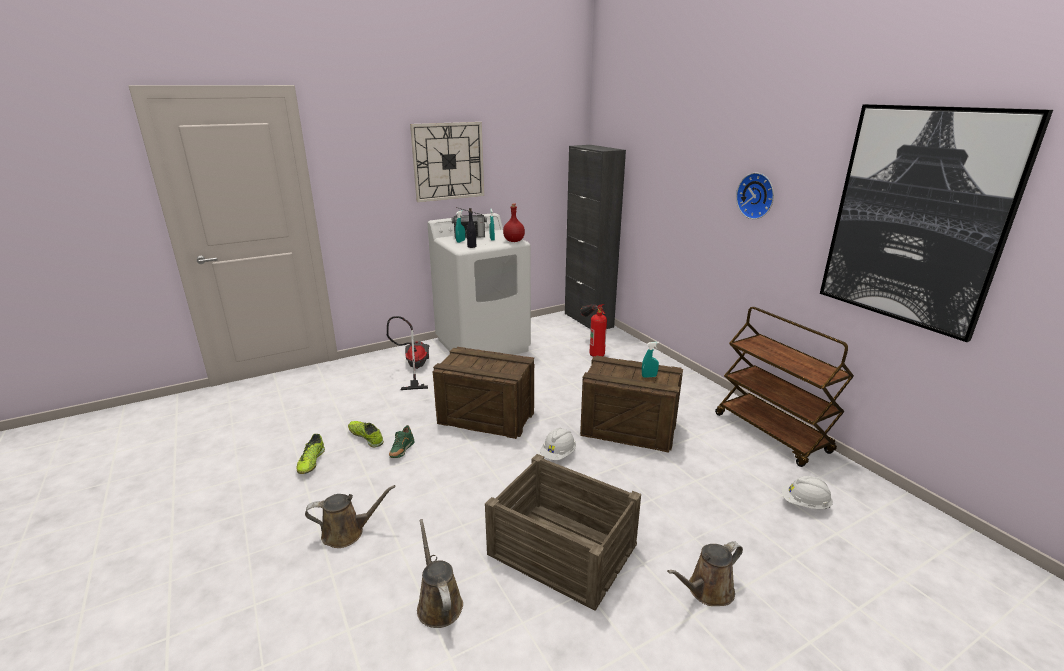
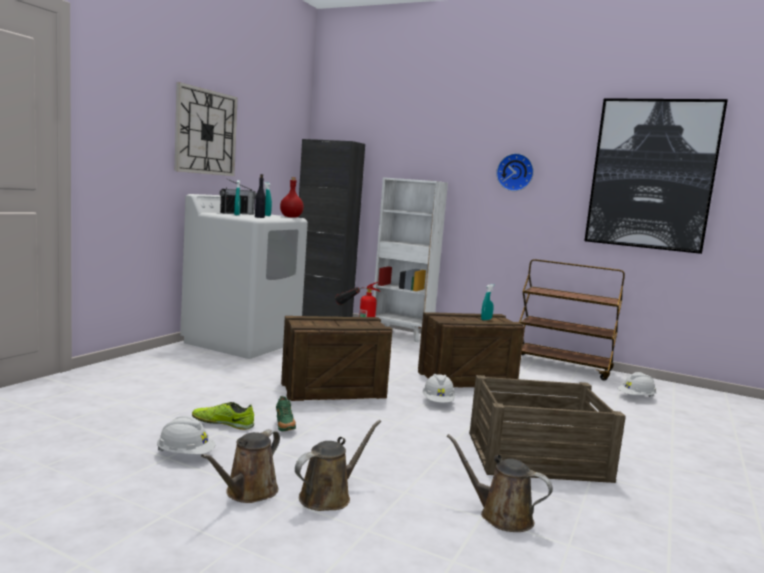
camera: 35 degrees left, 15 degrees down
(311, 462) = (185, 455): shoe -> white hard hat
(414, 368) = (190, 366): vacuum cleaner -> none
(640, 354) = (402, 335): none -> white bookcase
(707, 591) = (658, 452): brown watering can -> brown watering can (248, 492)

